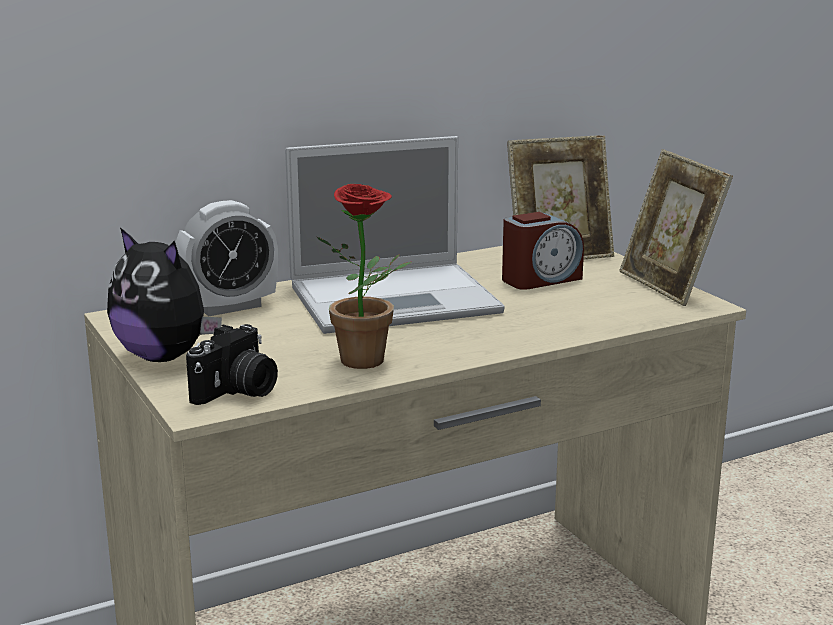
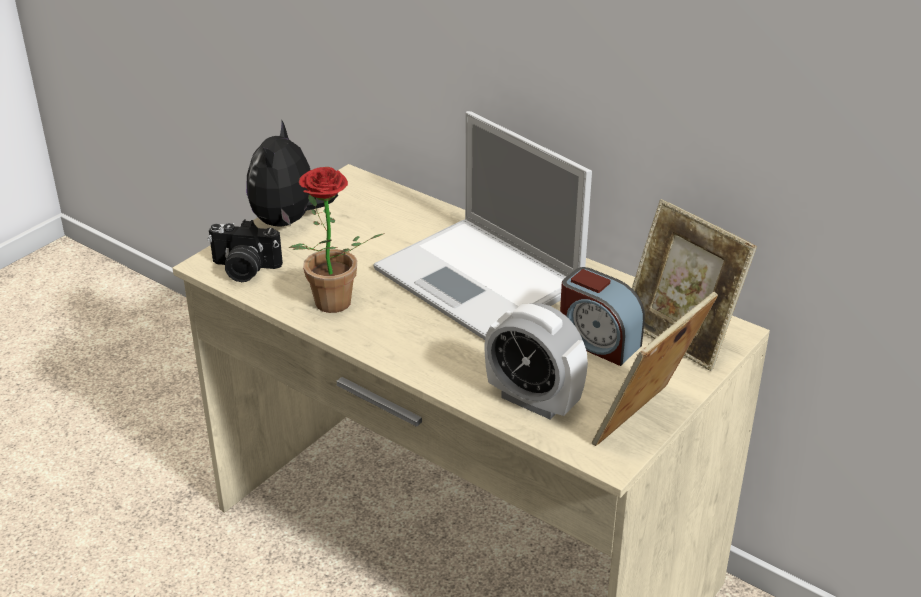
camera: 65 degrees right, 15 degrees up
(229, 307) = (401, 213): alarm clock -> alarm clock (533, 400)

